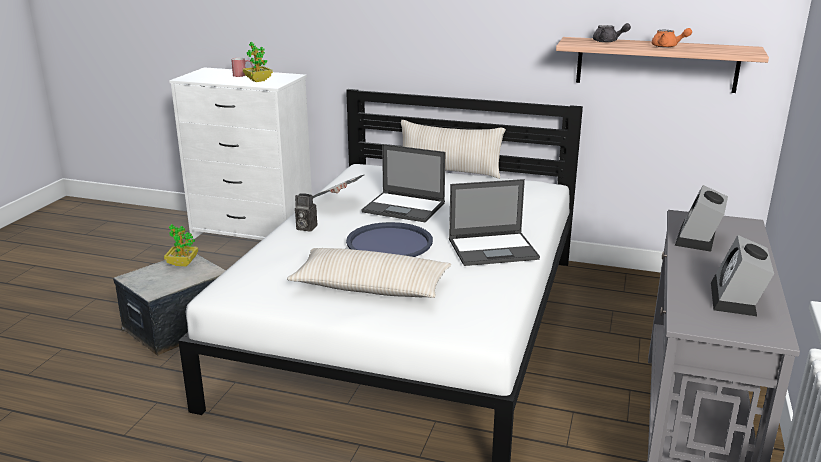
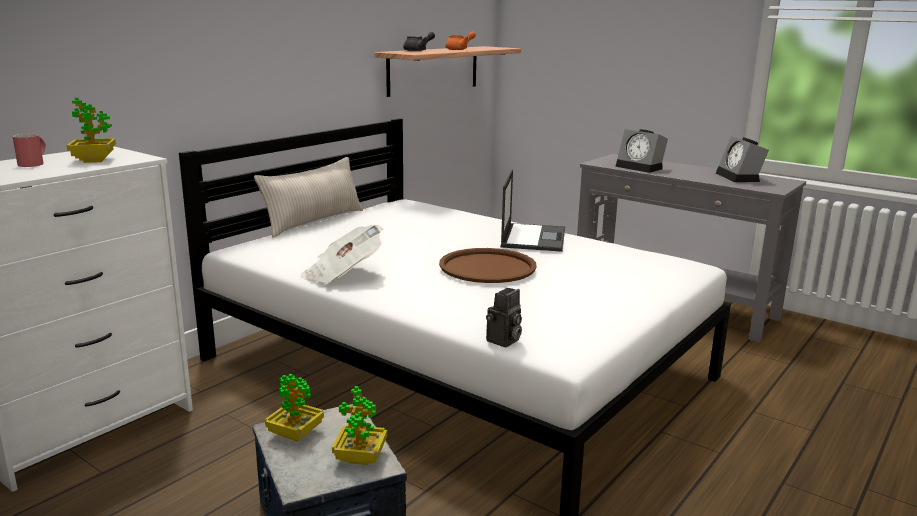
camera: 70 degrees left, 5 degrees down
(160, 286) = (360, 458): none -> potted plant
(305, 228) = (404, 296): camera -> camera (503, 341)
(370, 287) = (585, 289): beige pillow -> none
(389, 243) = (487, 267): blue tray -> brown tray
(405, 207) = (400, 249): laptop -> none
(737, 300) = (740, 177): alarm clock -> alarm clock turned 45 degrees clockwise

